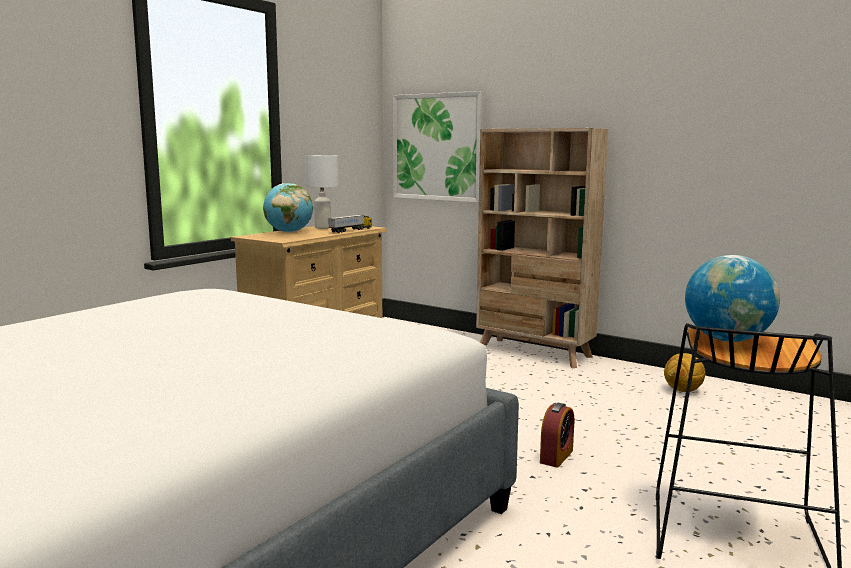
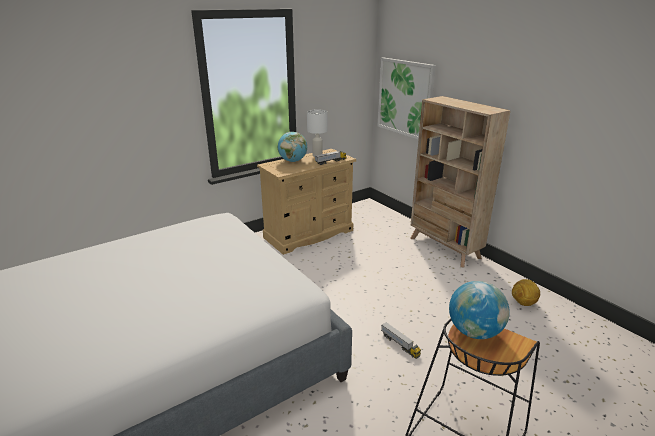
camera: 20 degrees right, 15 degrees up
(556, 456) = (400, 344): alarm clock -> toy truck

